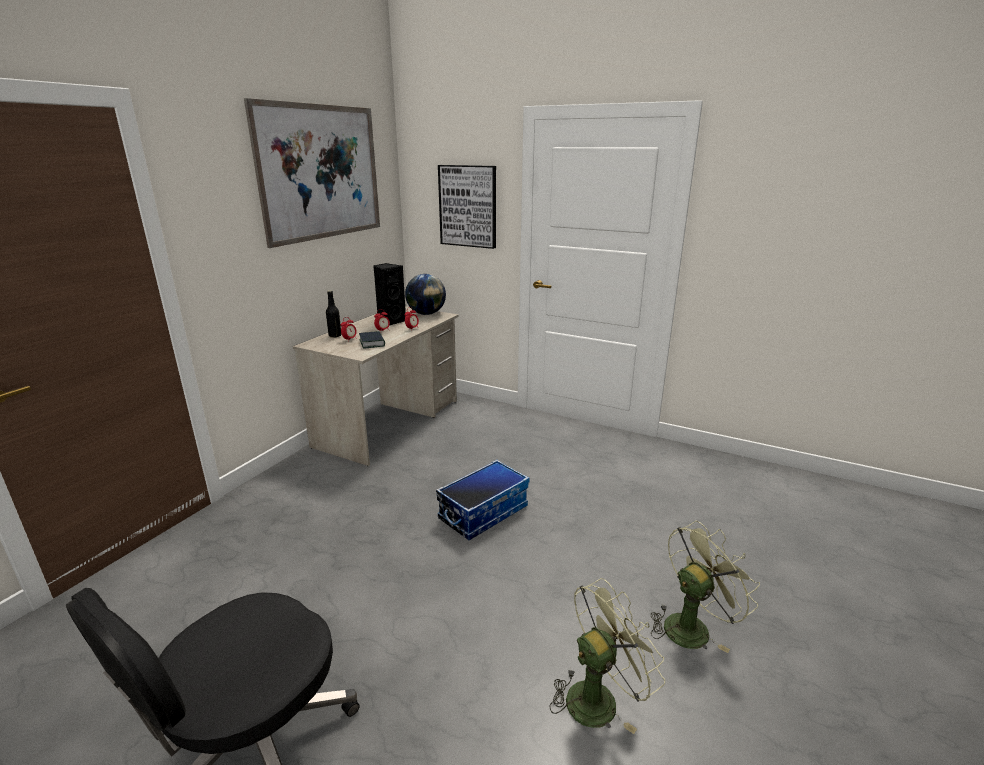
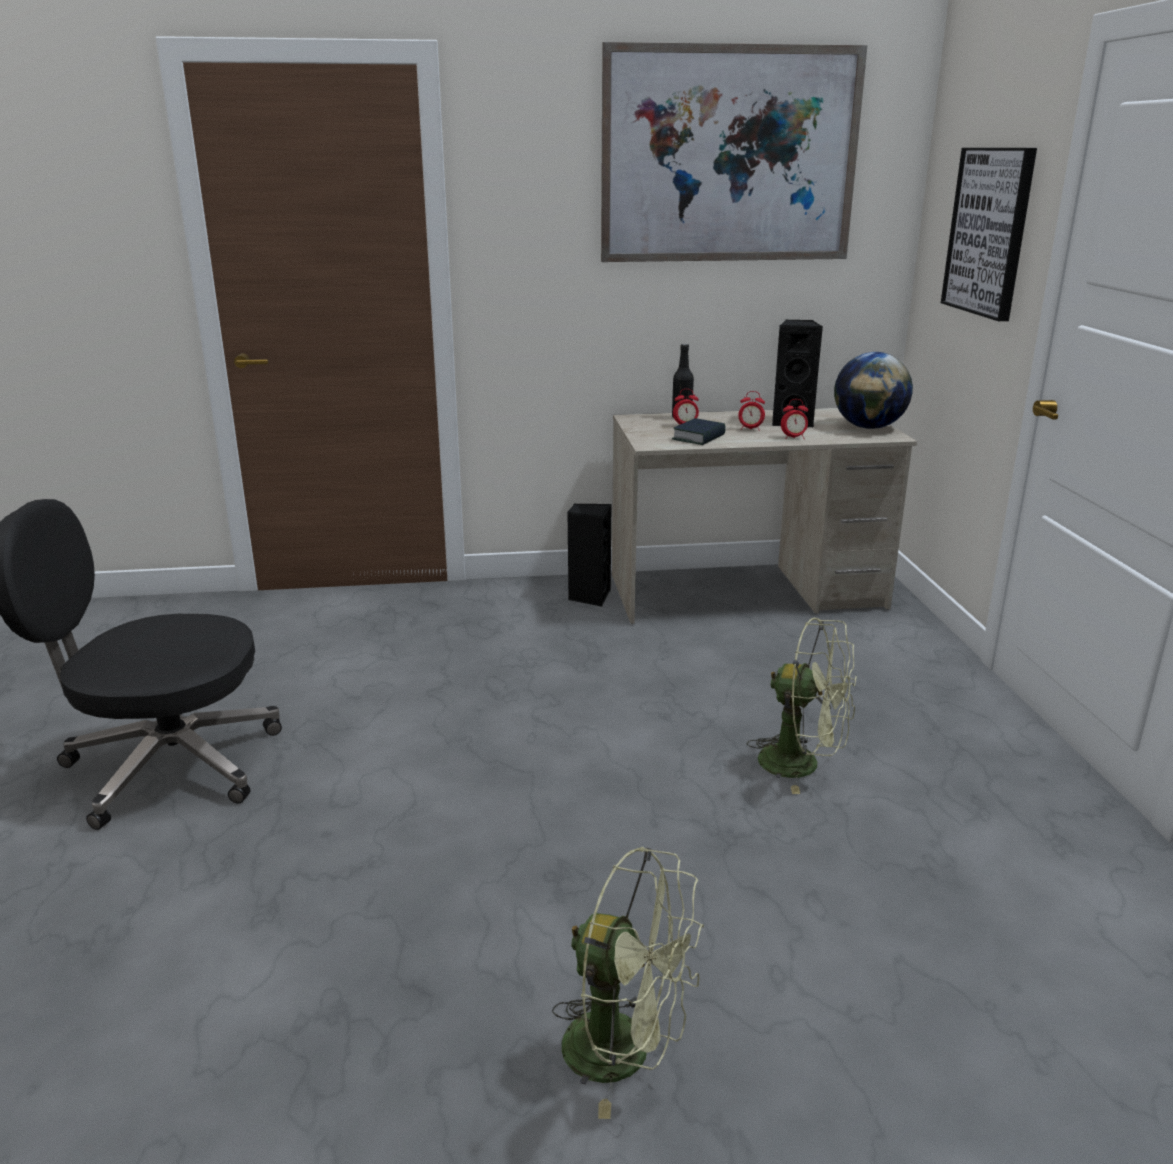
camera: 55 degrees right, 0 degrees up
(319, 464) = (589, 596): none -> black speaker
(483, 512) = (652, 745): storage box -> none
(599, 697) = (390, 986): green fan -> green fan (802, 764)

